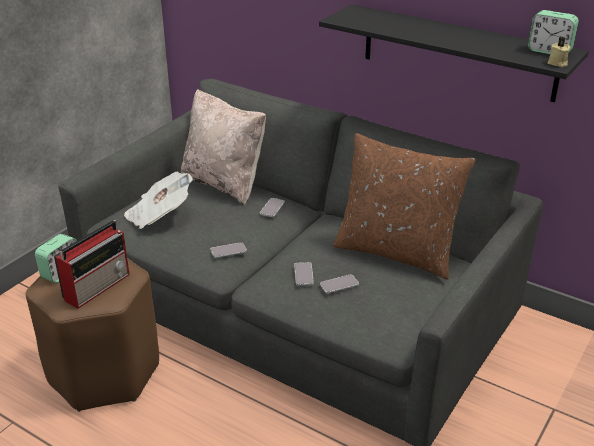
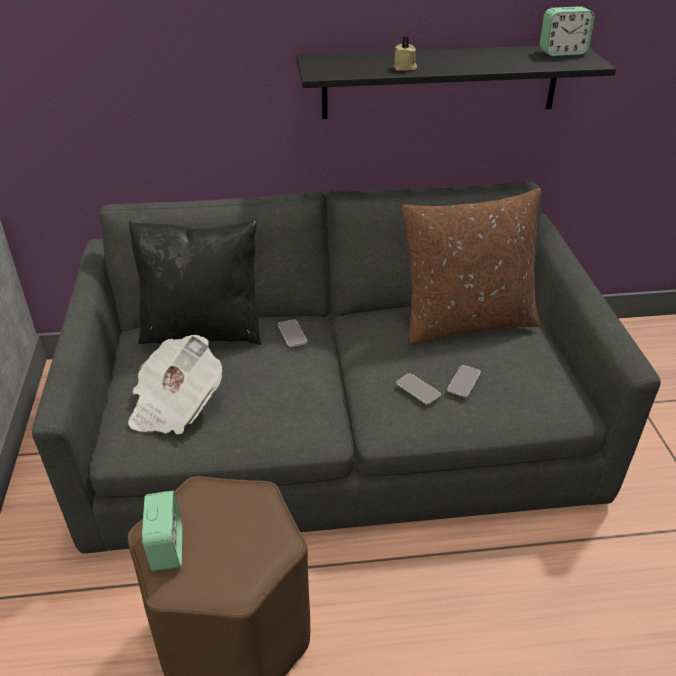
camera: 40 degrees left, 5 degrees up
(98, 286) = (240, 535): radio -> none
(224, 183) = (203, 331): beige pillow -> black pillow
(228, 251) = (308, 405): phone -> none
(557, 63) = (592, 61): beige candle -> beige candle (405, 67)

